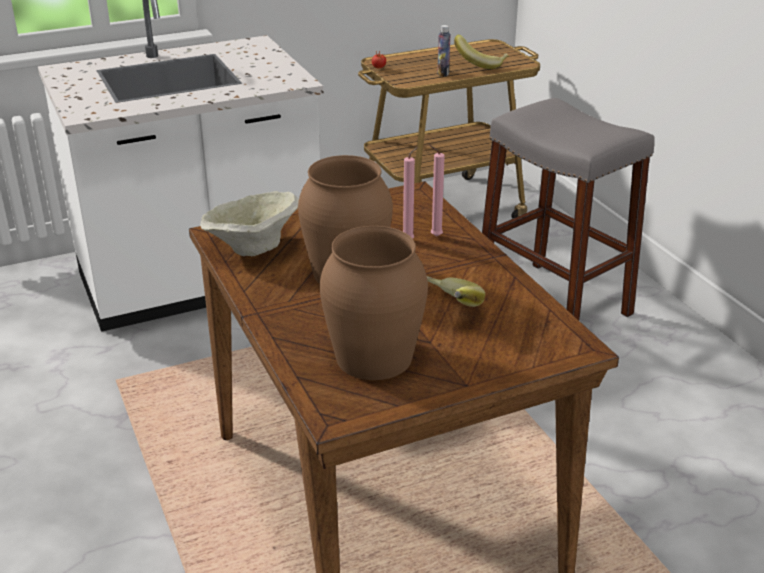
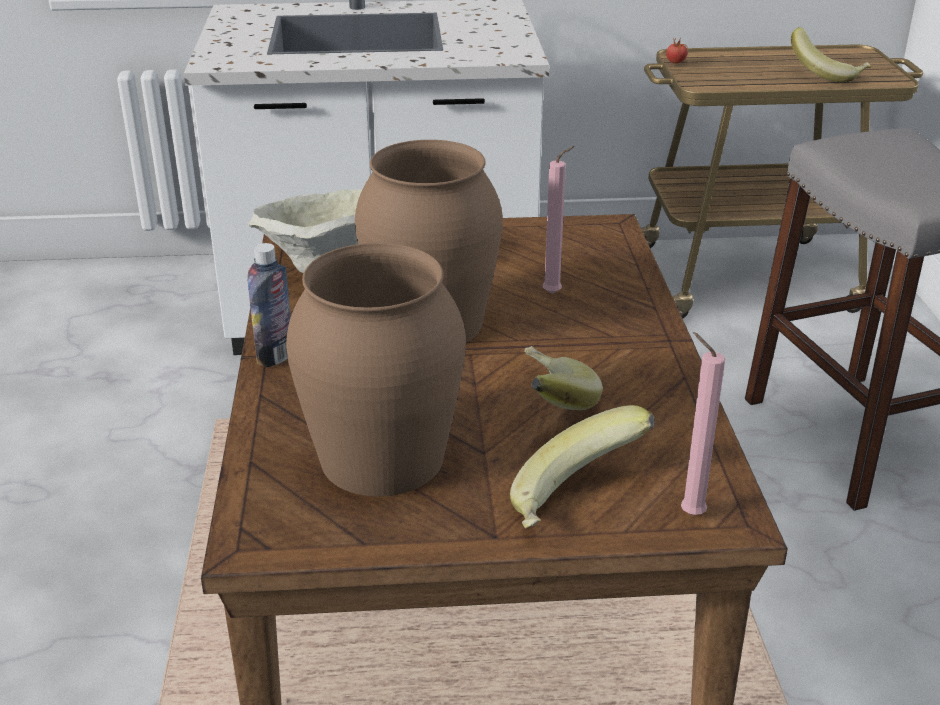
camera: 20 degrees right, 0 degrees up
(434, 236) = (596, 293): pink candle -> pink candle (688, 513)
(443, 73) = (764, 80): bottle -> bottle (275, 356)
(499, 358) = (578, 503): none -> banana

